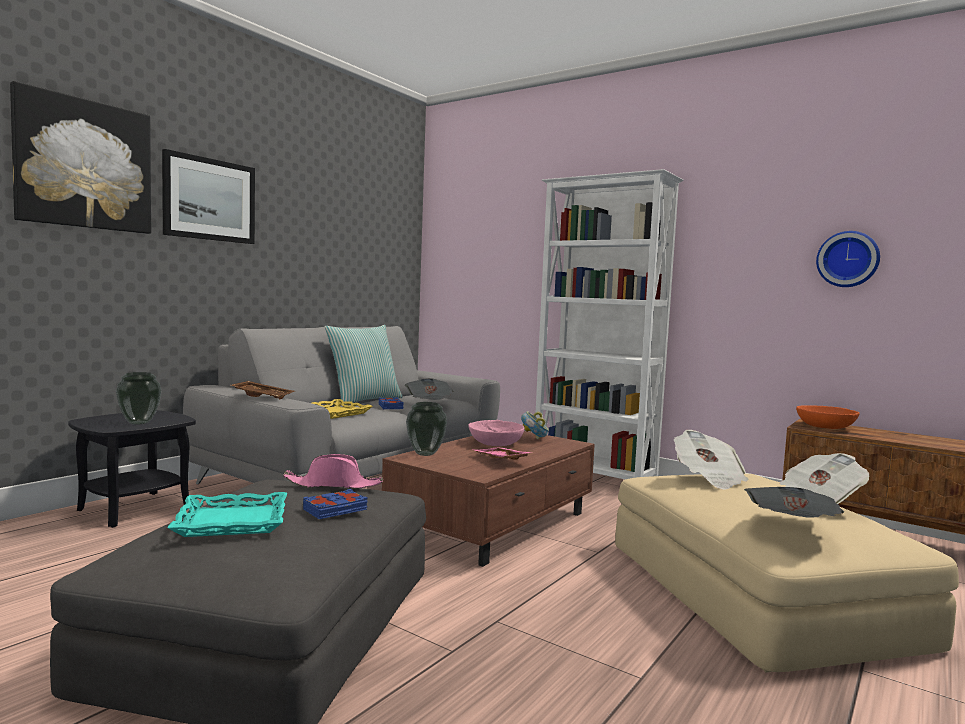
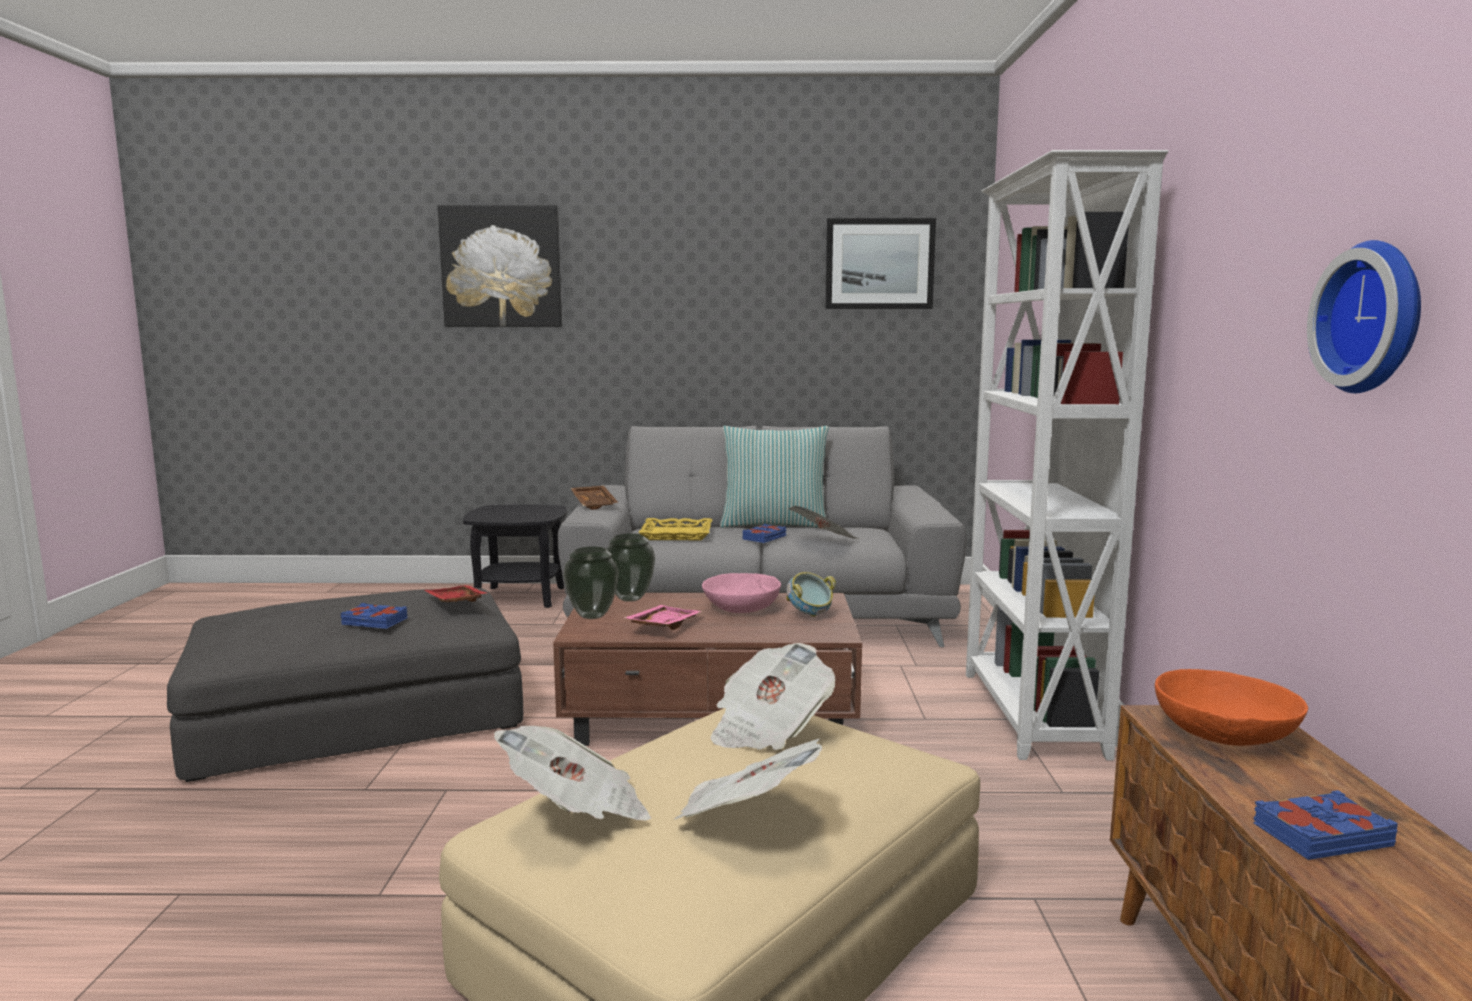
camera: 55 degrees right, 5 degrees up
(140, 423) = (508, 516): vase -> vase (593, 616)
(209, 199) = (630, 281): picture -> picture (879, 264)
(232, 522) = (308, 608): turquoise tray -> none
(334, 484) = (454, 603): pink hat -> red tray
(918, 441) = (1320, 834): none -> blue book

